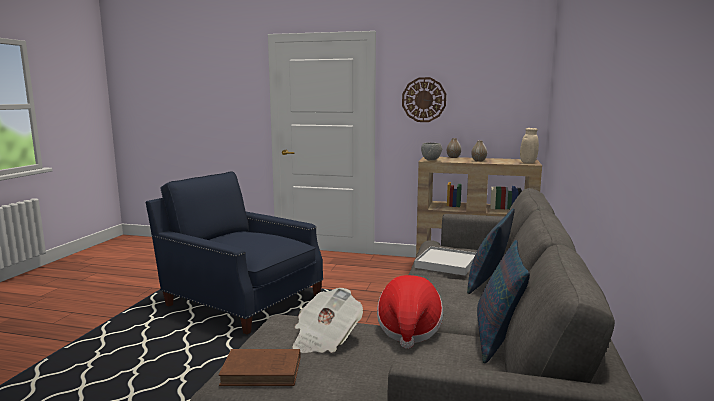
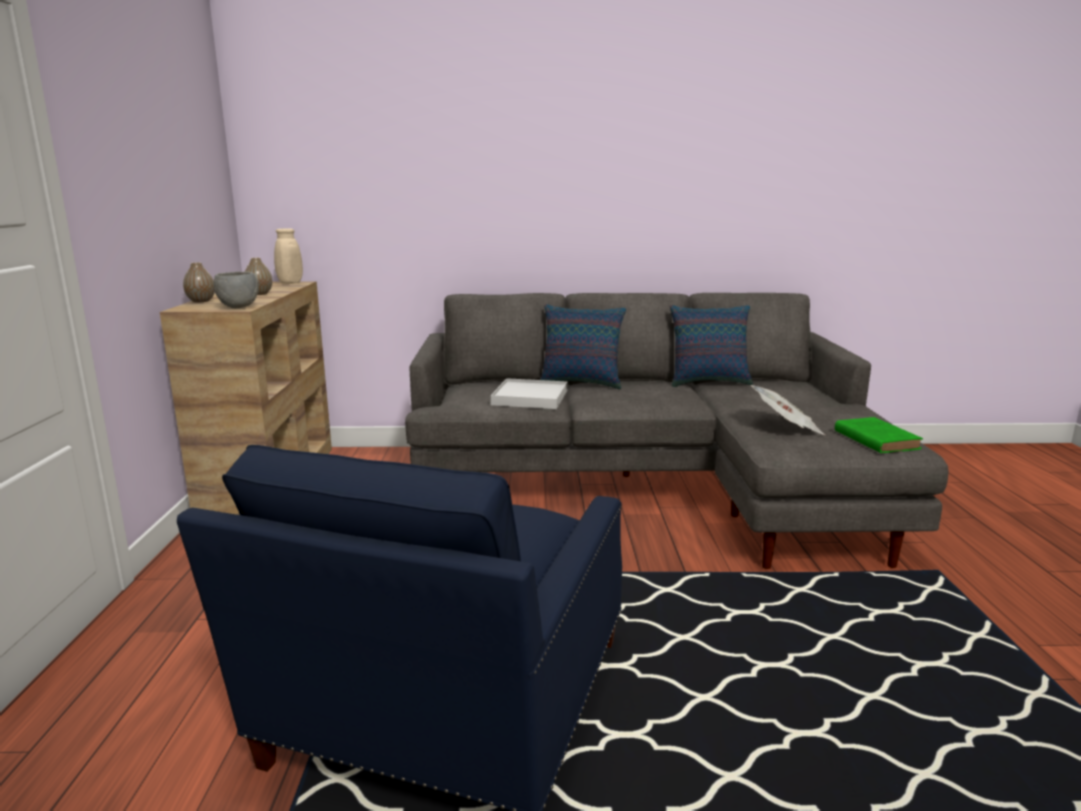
camera: 105 degrees left, 5 degrees up
(264, 372) = (874, 439): brown book -> green book
(408, 330) = (726, 404): hat -> none
(424, 99) = (130, 185): wall clock -> none

